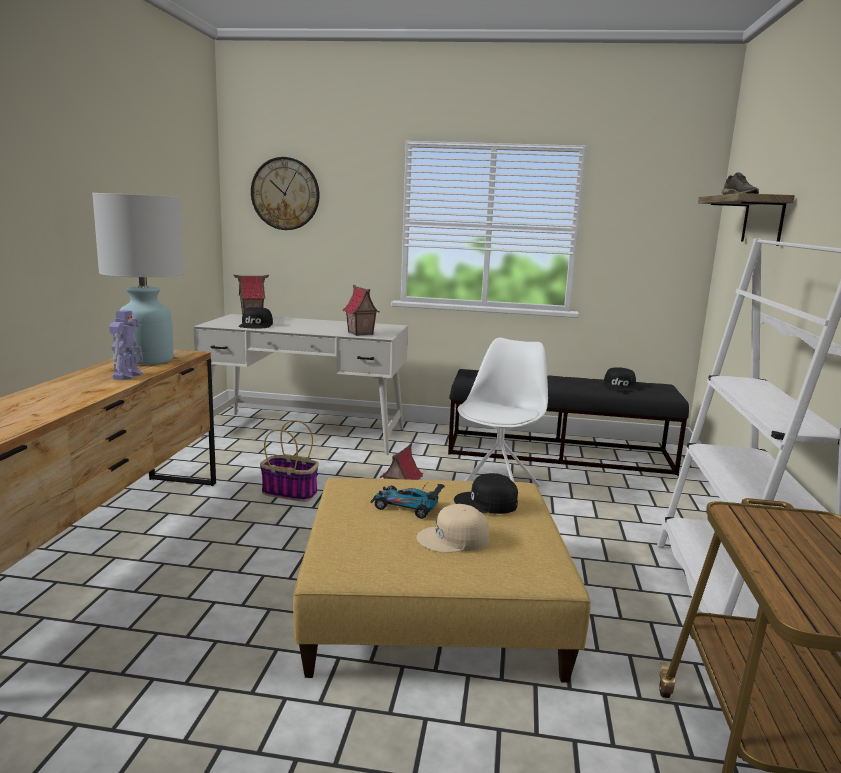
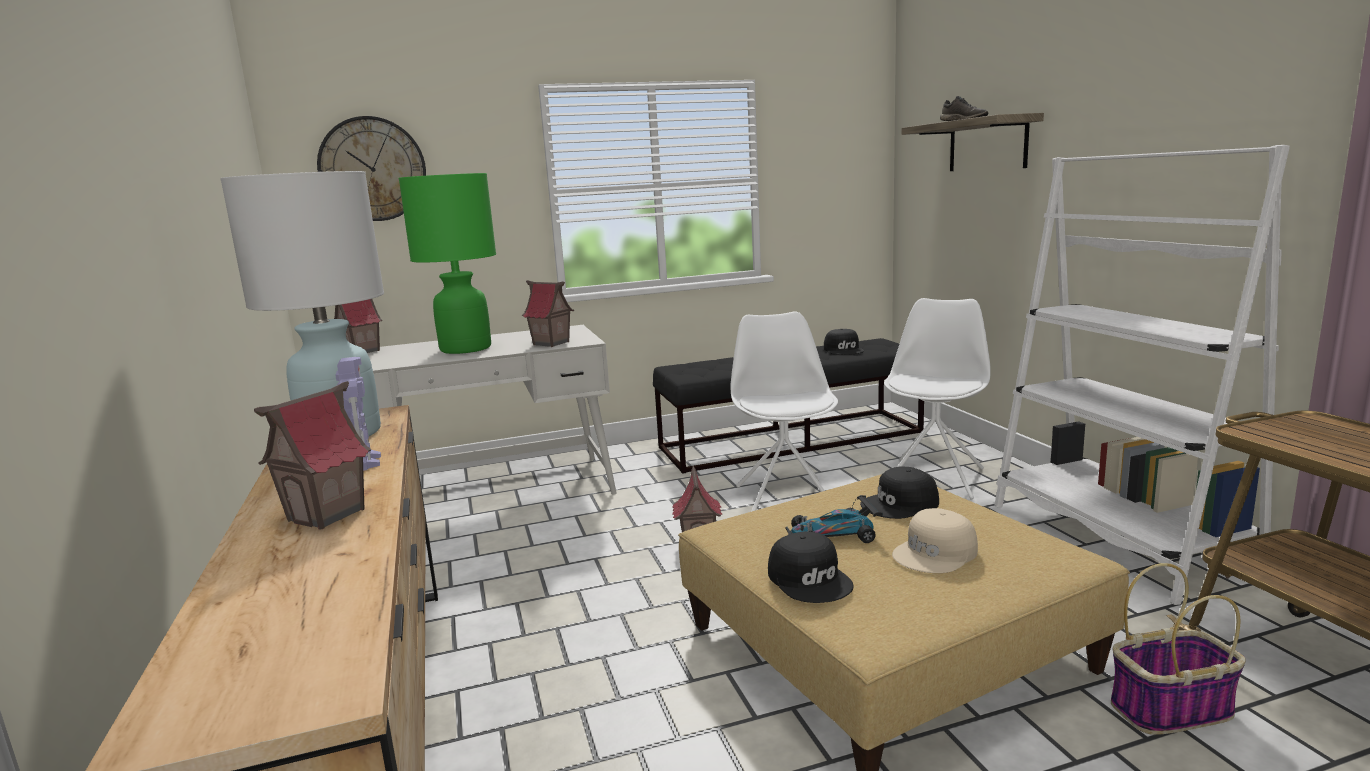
camera: 25 degrees left, 0 degrees up
(63, 396) = (327, 515): none -> toy house
(256, 325) = (393, 360): black cap -> black cap (810, 579)
(291, 493) = (557, 575): basket -> basket (1171, 708)
(307, 326) = (465, 349): none -> green table lamp
(637, 510) = (935, 478): none -> white chair

